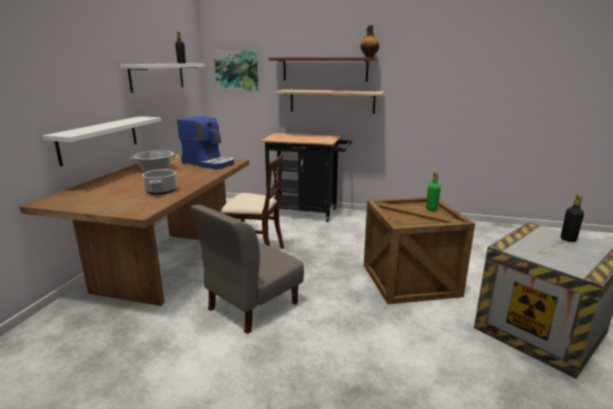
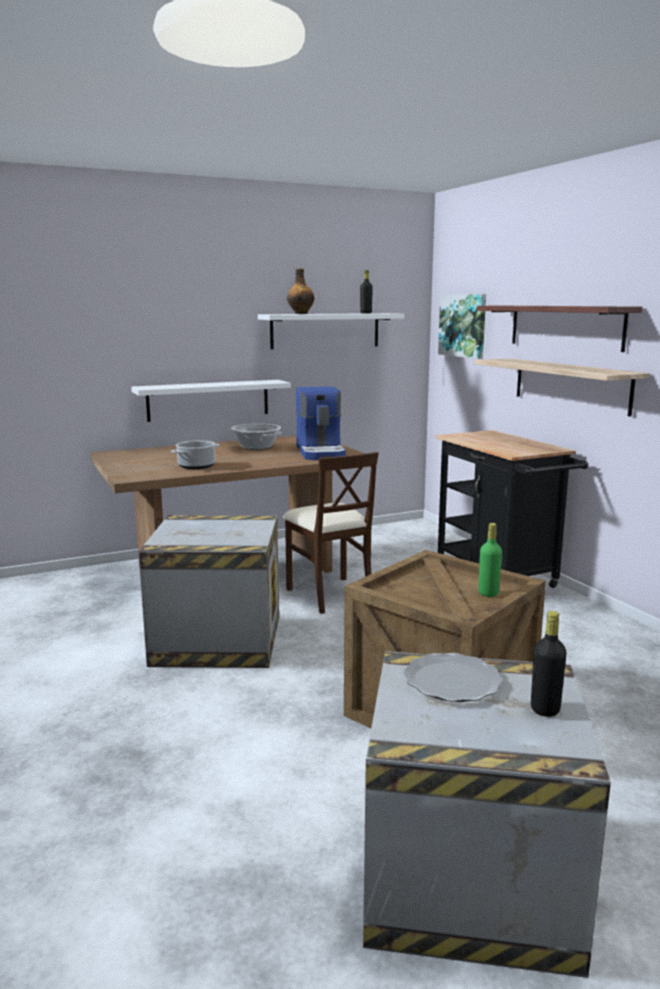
camera: 50 degrees right, 5 degrees down
(252, 306) = (218, 639): grey chair -> crate
(369, 57) = (618, 306): bottle -> bottle (301, 314)
(531, 245) = (452, 681): none -> plate

